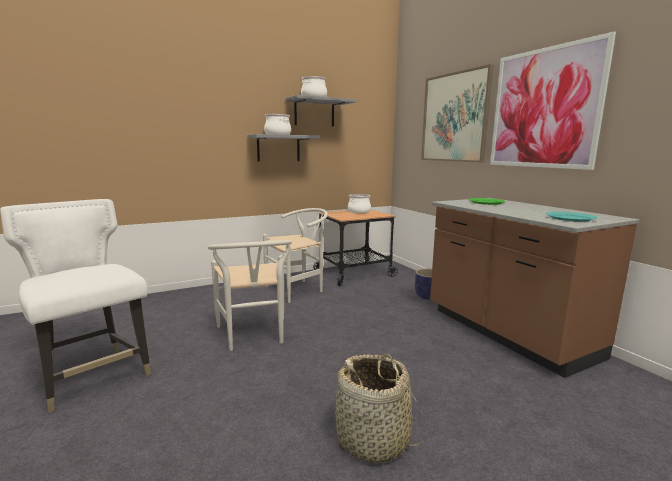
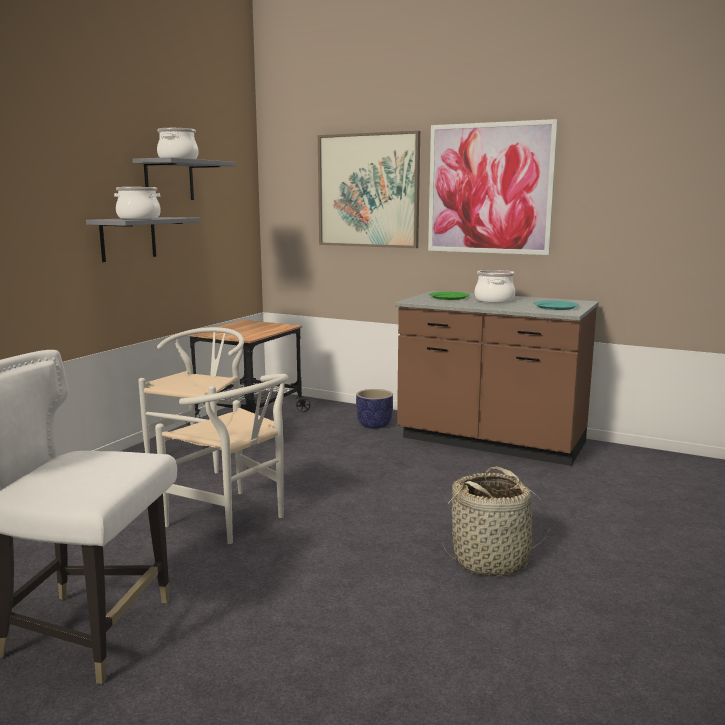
camera: 35 degrees left, 0 degrees up
(358, 211) = (242, 325): cooking pot -> cooking pot (493, 300)

